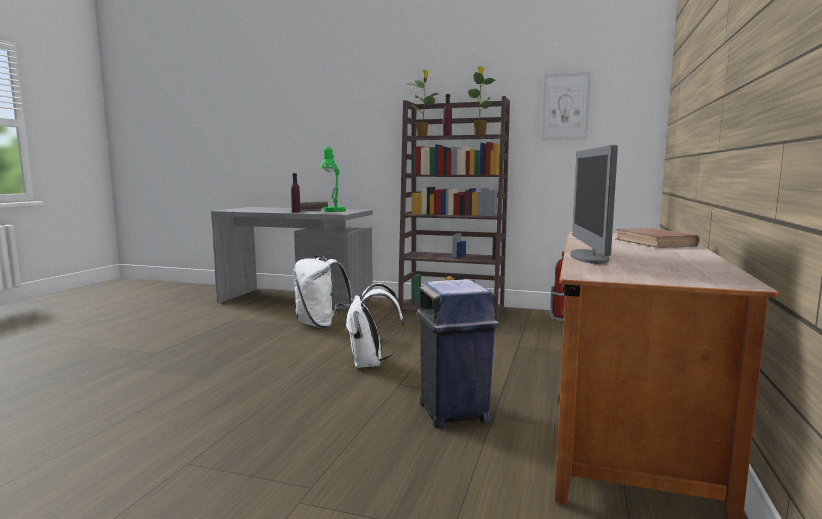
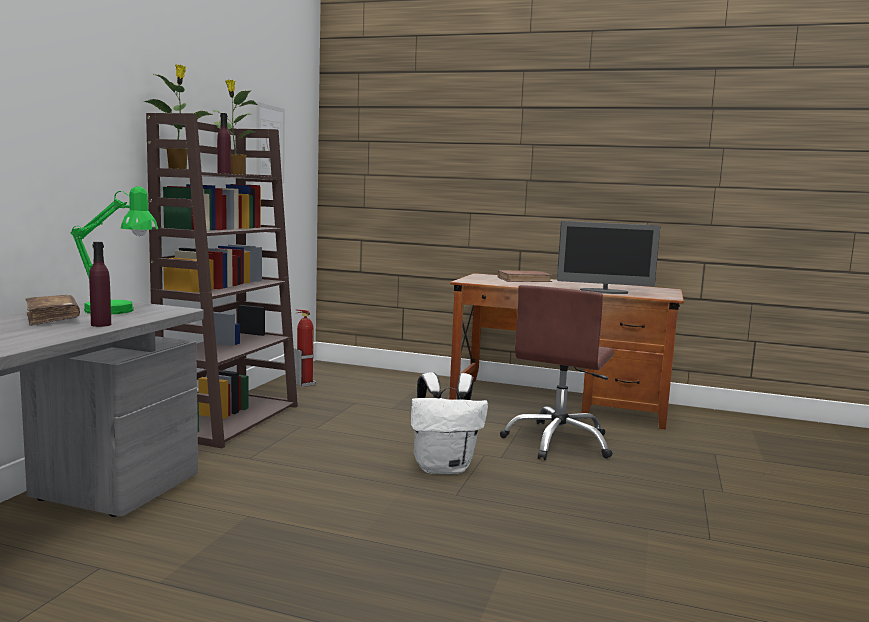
camera: 90 degrees left, 0 degrees up
(321, 325) = (261, 498): white backpack -> none
(454, 413) = (558, 442): blue trash can -> brown office chair

